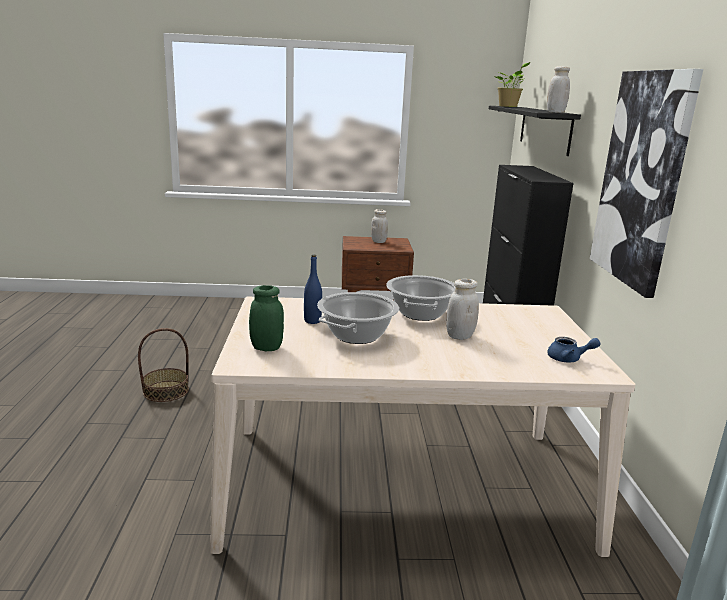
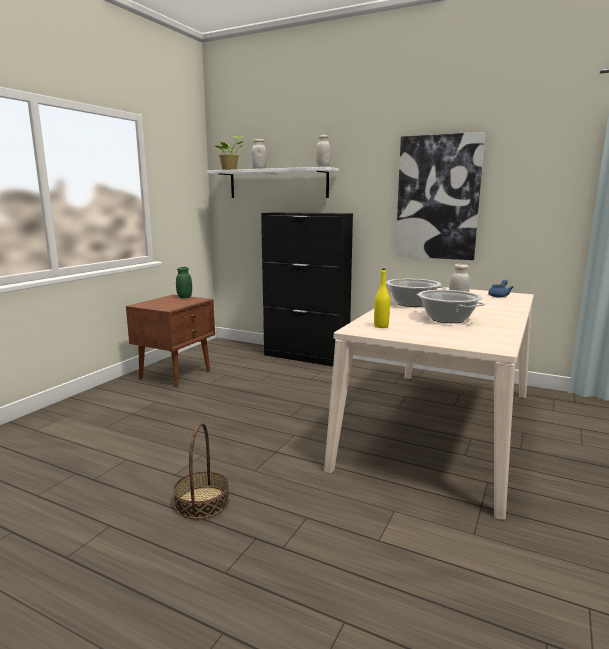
camera: 60 degrees left, 5 degrees down
(266, 347) = (464, 339): green jar -> green jar (184, 297)
(287, 310) = (381, 326): none -> yellow bottle
(312, 321) = (411, 324): blue bottle -> none
(378, 242) = (167, 301): white jar -> white jar (259, 169)
(544, 129) = (277, 184): black shelf -> white shelf

